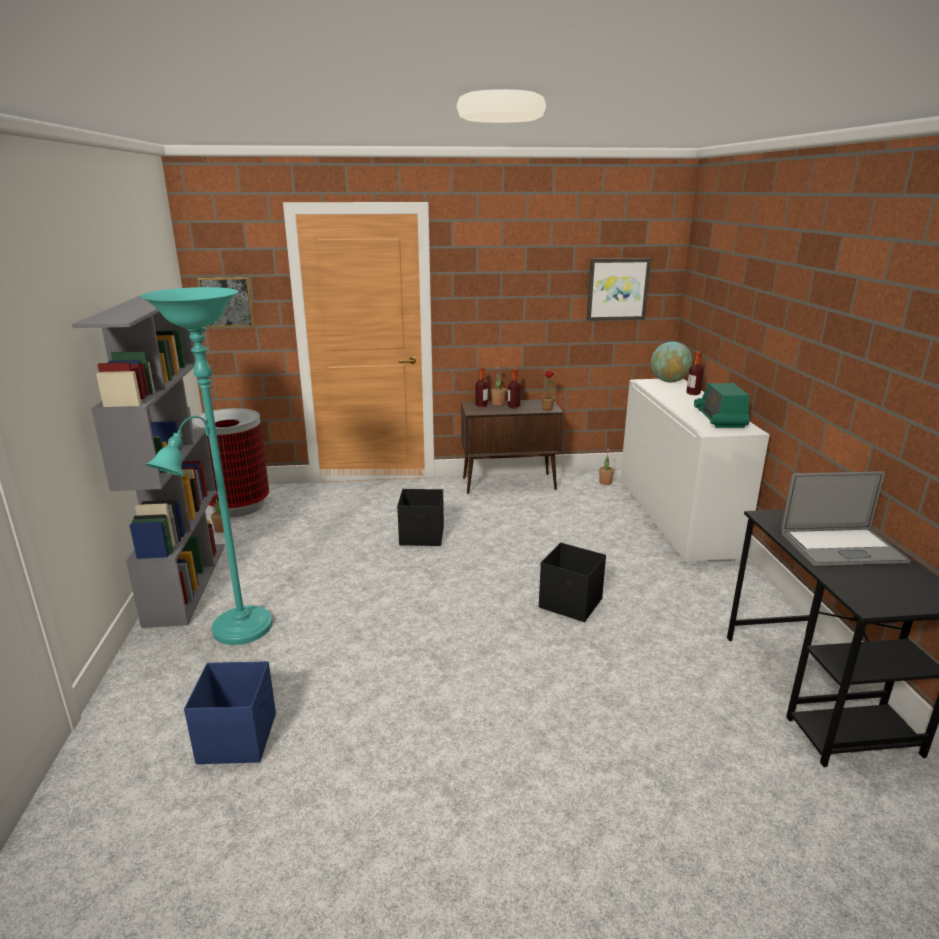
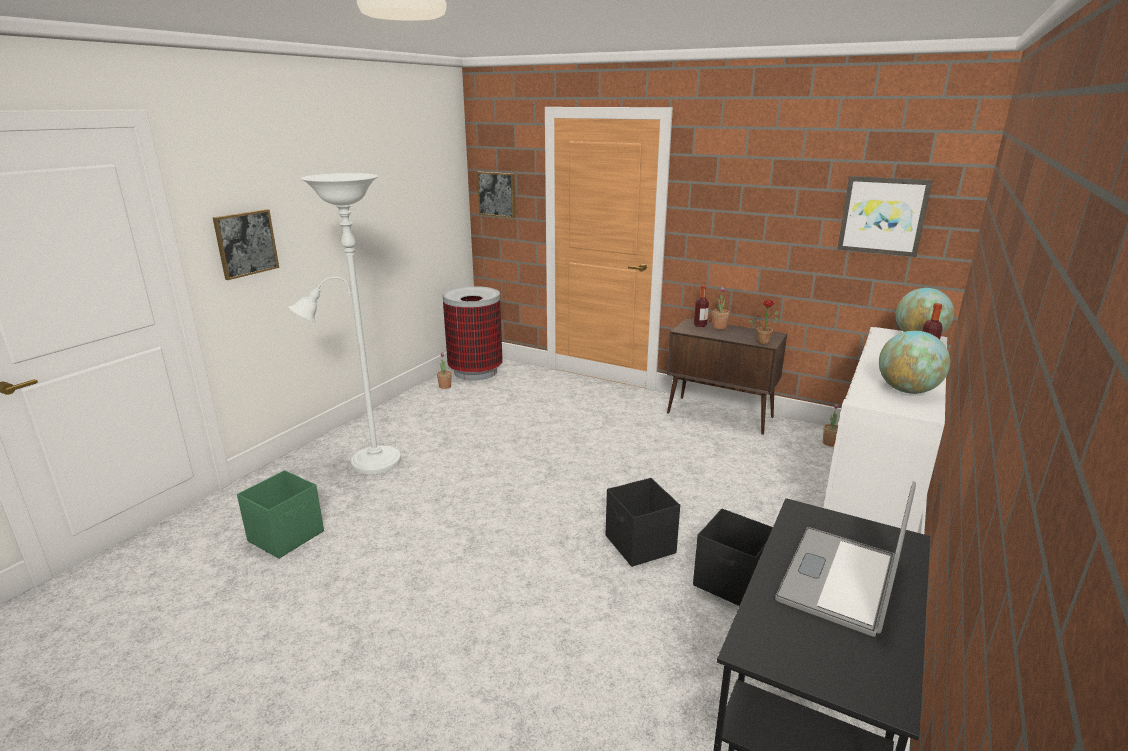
camera: 35 degrees right, 0 degrees up
(46, 394) = (246, 243): none -> picture
(186, 582) = (380, 417): grey bookcase -> none
(237, 631) = (369, 464): turquoise floor lamp -> white floor lamp
(238, 737) = (287, 536): blue storage box -> green storage box
(422, 536) = (581, 438): black storage box -> black storage box (732, 583)
(513, 407) = (730, 333): bottle -> none
(720, 418) = (907, 391): radio -> globe
(842, 547) = (839, 579): laptop -> laptop turned 90 degrees clockwise

